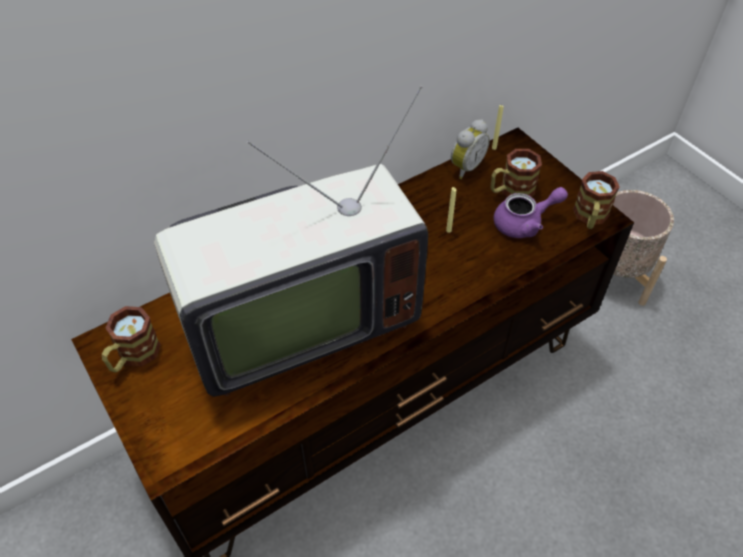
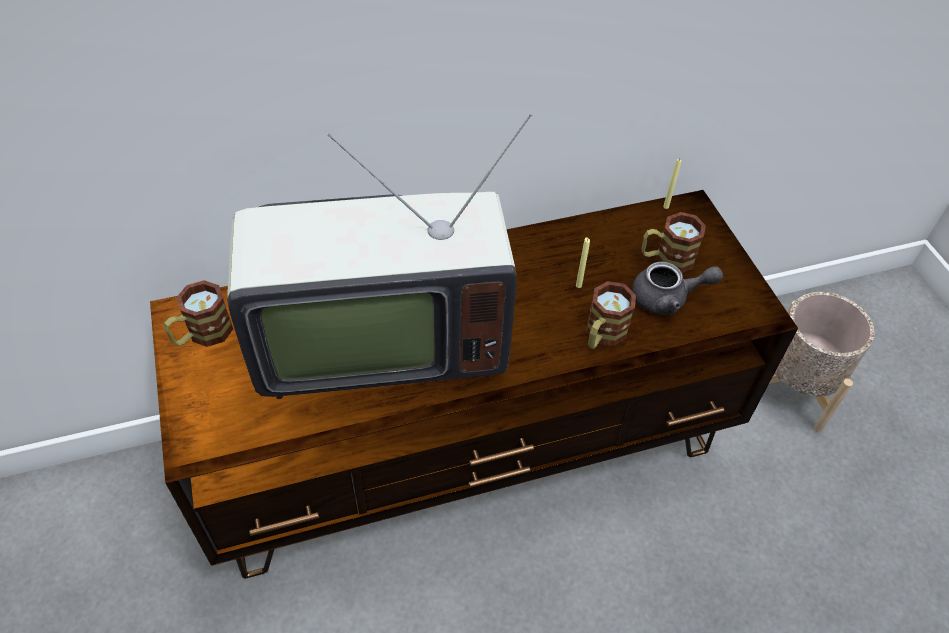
camera: 15 degrees right, 0 degrees up
(465, 167) = (624, 220): alarm clock -> none
(524, 223) = (667, 298): purple teapot -> grey teapot
(590, 218) = (747, 310): mug -> mug (602, 335)

